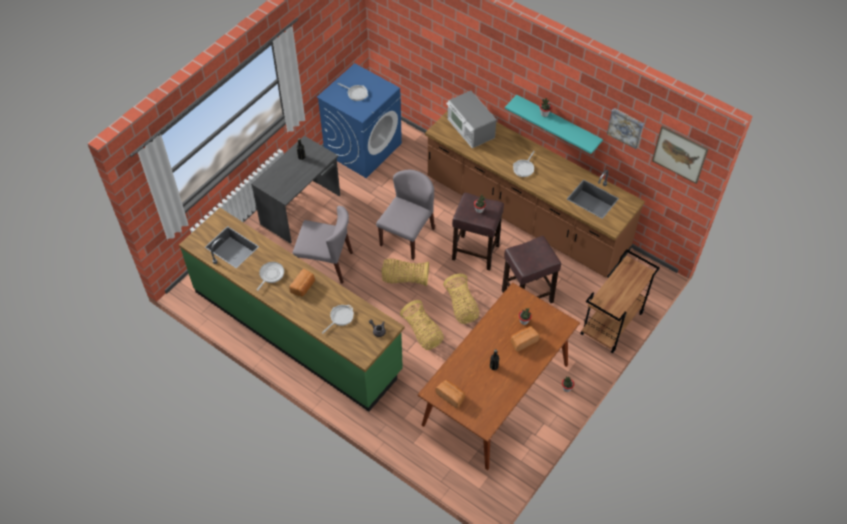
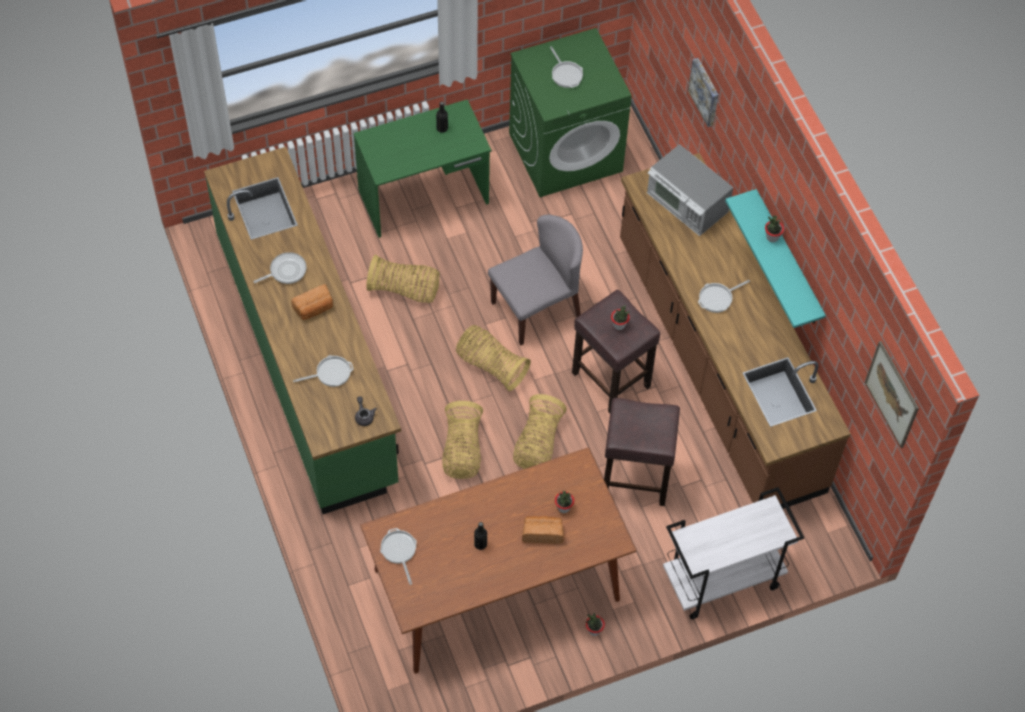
camera: 30 degrees right, 5 degrees up
(301, 209) = (424, 198): grey desk -> green desk
(326, 263) = (405, 290): grey chair -> basket
(363, 148) = (566, 152): blue washing machine -> green washing machine
(451, 396) = (399, 551): bread -> frying pan
(470, 129) = (686, 203): microwave -> microwave turned 45 degrees counterclockwise
(612, 324) = (721, 580): brown cart -> white cart
(626, 127) = (848, 316): picture -> picture (705, 91)

